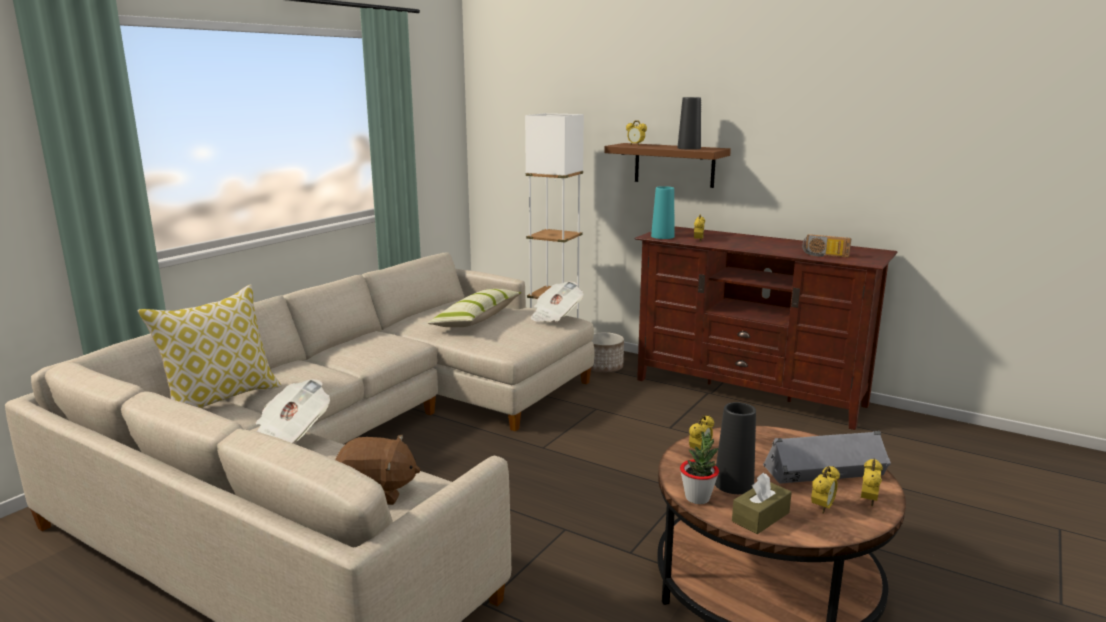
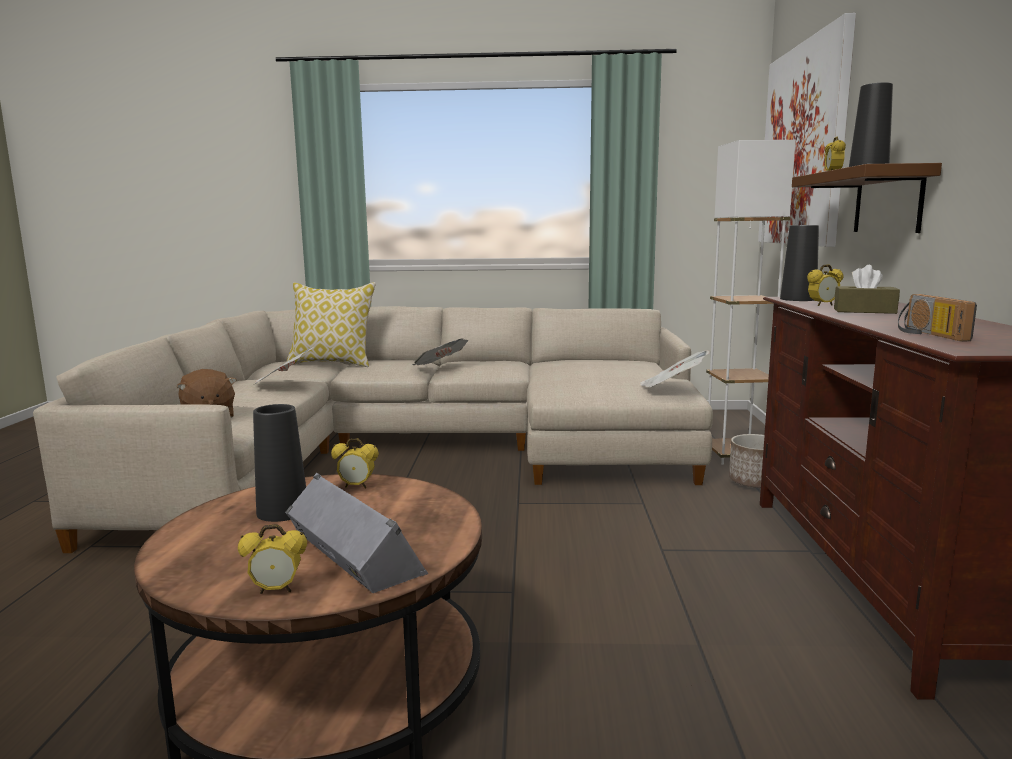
camera: 60 degrees right, 5 degrees down
(349, 361) = (440, 368): none -> newspaper
(476, 319) = (597, 370): pillow -> none
(544, 109) = (803, 145): none -> picture
(662, 236) = (798, 299): turquoise vase -> black vase
(697, 498) = (237, 501): potted plant -> none
(760, 517) = (203, 534): brown tissue box -> brown tissue box (864, 311)
(822, 508) = (240, 563): alarm clock -> none

